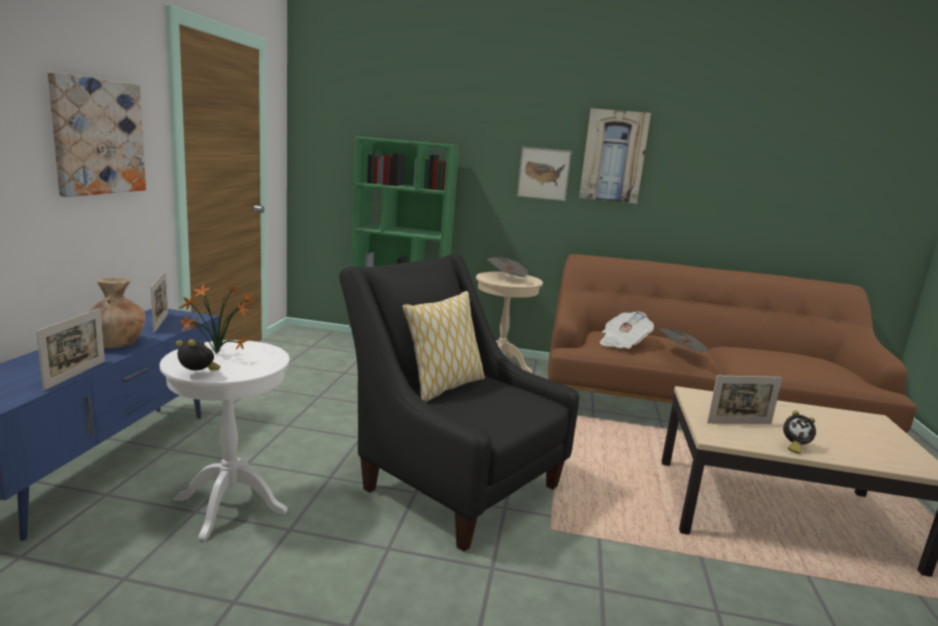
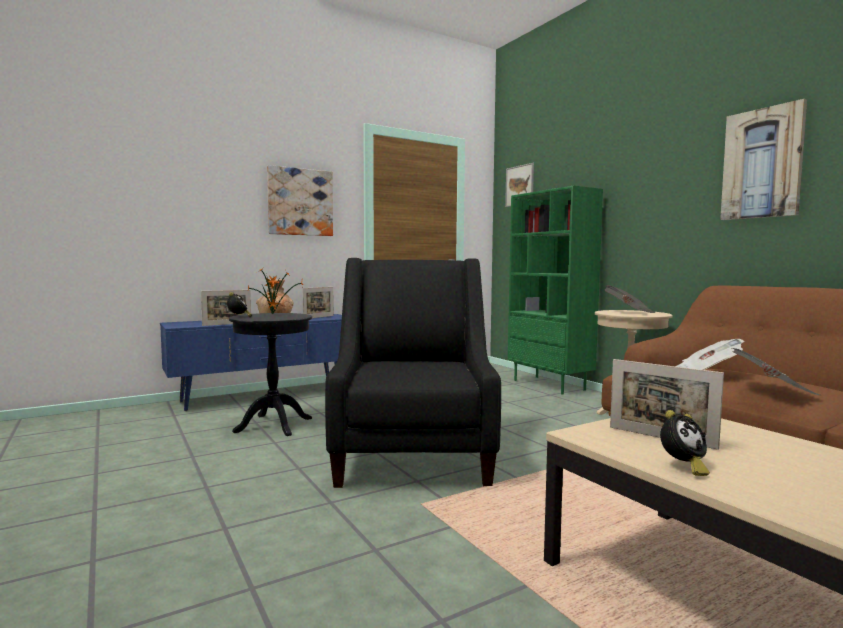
camera: 50 degrees right, 10 degrees down
(230, 505) = (273, 425): white side table -> black side table
(444, 387) = (408, 362): pillow -> none
(543, 173) = (683, 200): picture -> picture (519, 185)
(793, 447) = (682, 467): alarm clock -> alarm clock turned 90 degrees counterclockwise

